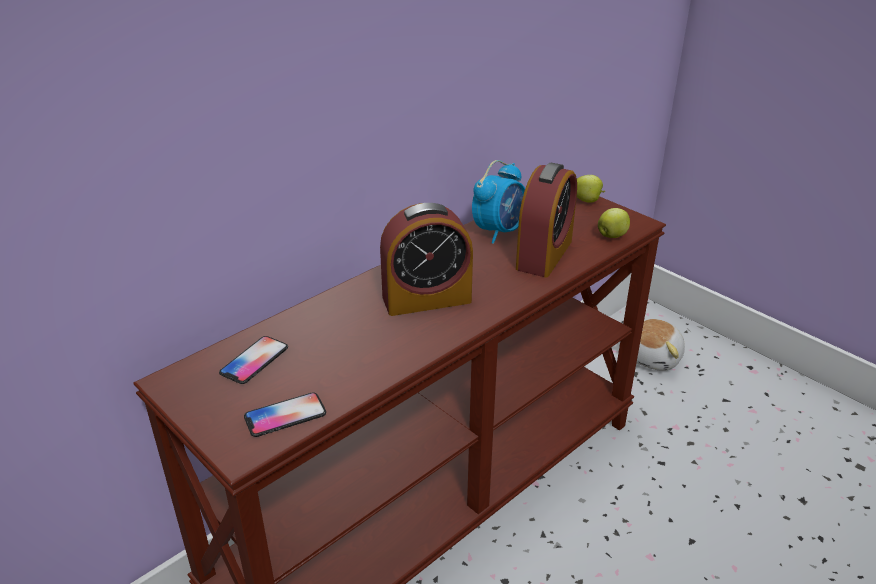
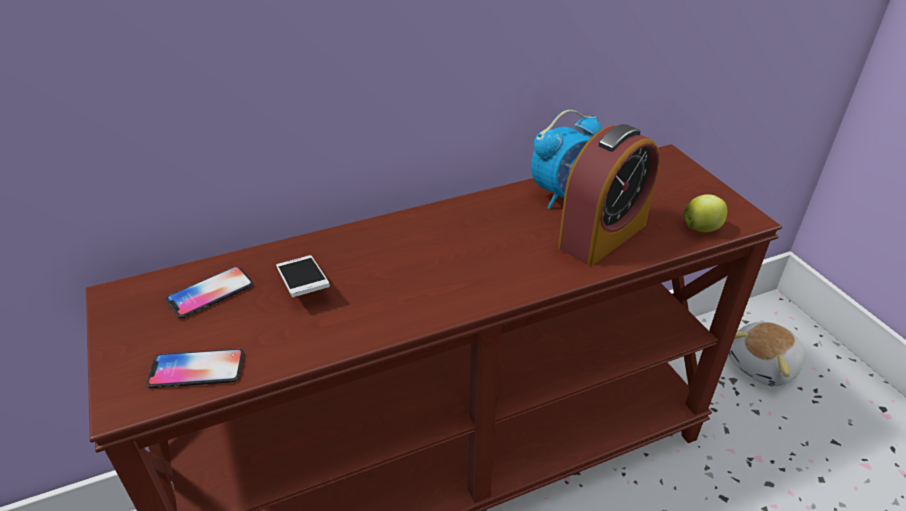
camera: 20 degrees right, 5 degrees up
(331, 338) = (303, 285): none -> phone
(426, 299) = (434, 262): alarm clock -> none
(587, 201) = (693, 177): apple -> none

